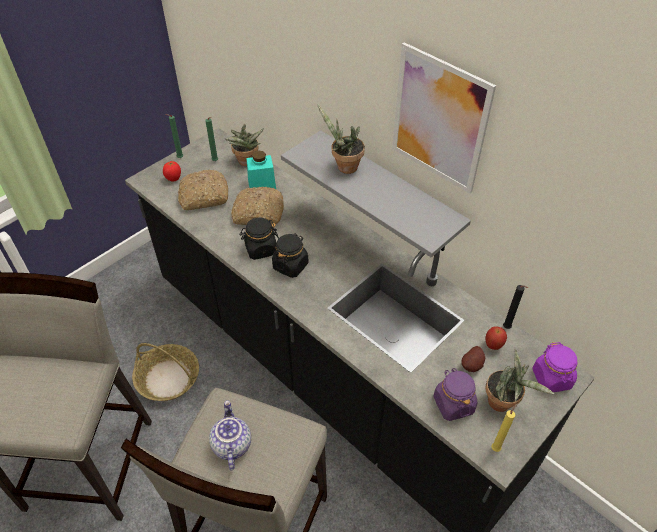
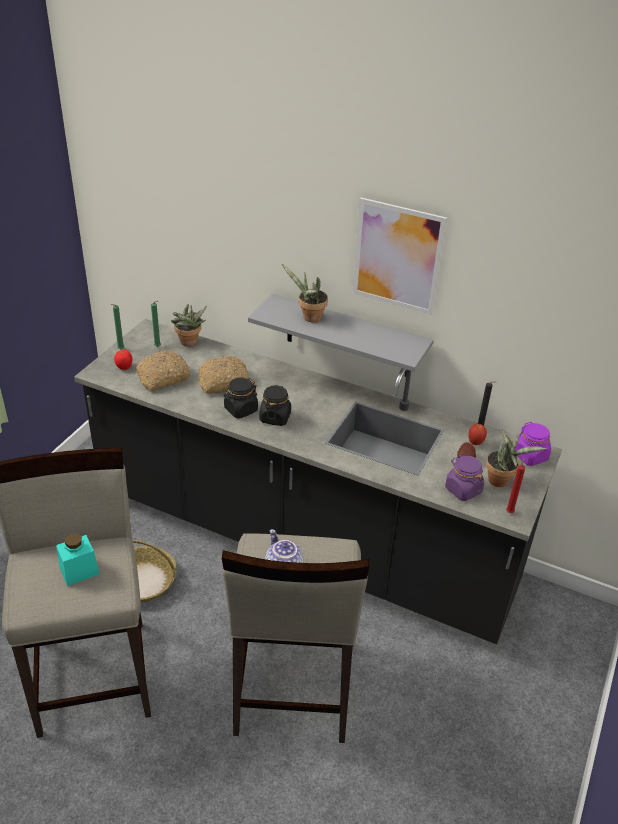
camera: 20 degrees left, 10 degrees down
(261, 183) = (213, 358): turquoise jar -> turquoise jar (79, 571)
(496, 448) = (510, 511): yellow candle -> red candle

